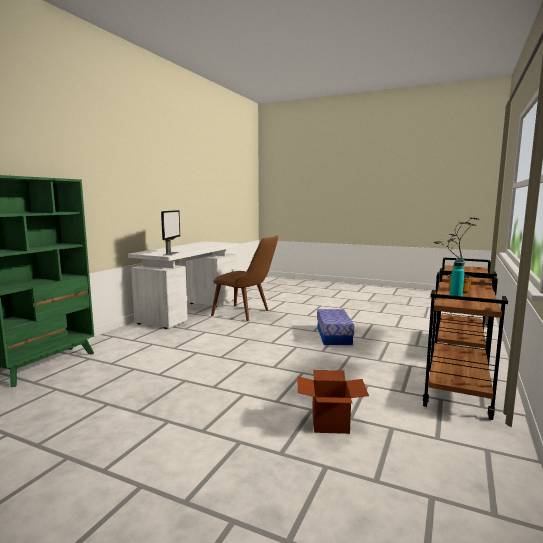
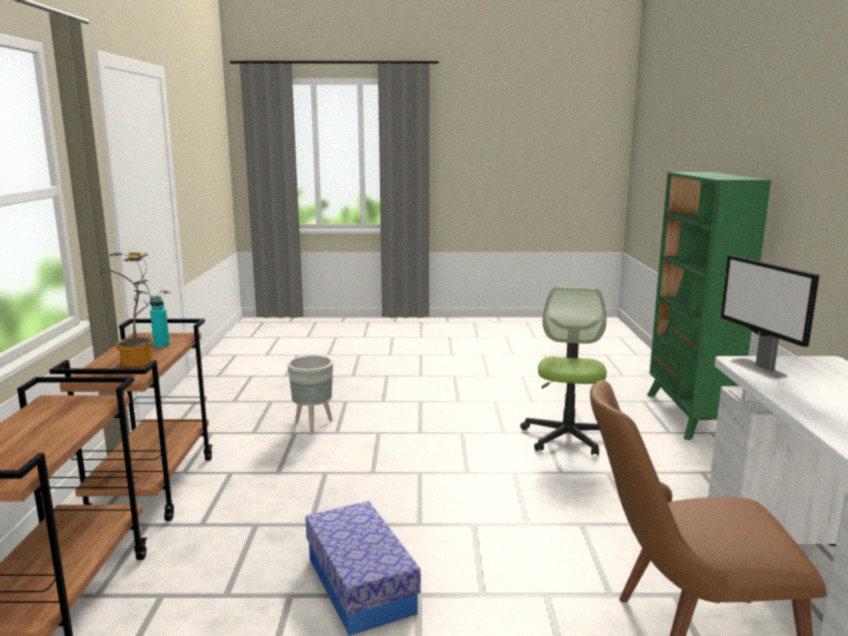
camera: 155 degrees right, 5 degrees up
(152, 368) = (567, 437): none -> office chair
(330, 423) = (313, 425): cardboard box -> grey planter

